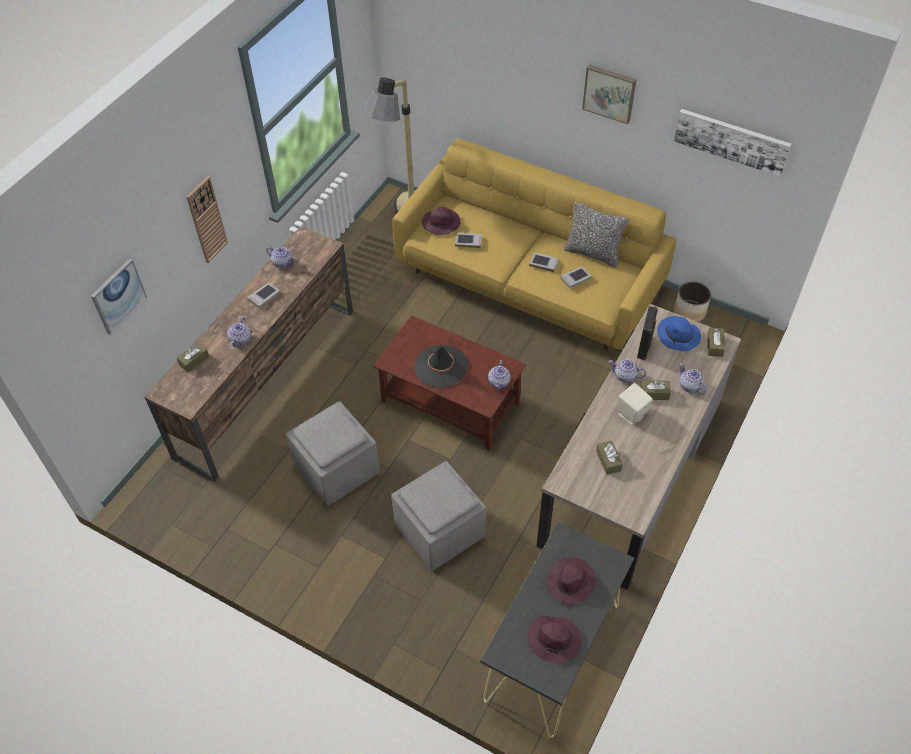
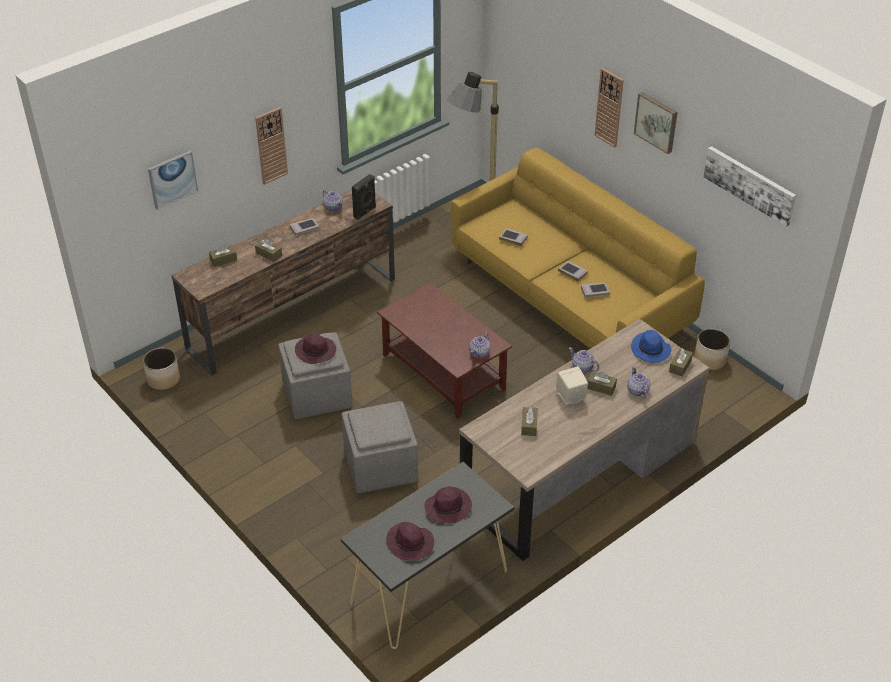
camera: 20 degrees right, 10 degrees down
(164, 503) = (163, 379): none -> planter
(241, 339) = (269, 254): teapot -> brown tissue box
(441, 366) = (435, 328): black hat -> none
(442, 223) = (497, 218): purple hat -> purple hat (316, 352)
(546, 86) = (609, 107): none -> wall clock
(593, 253) = (624, 276): pillow -> none
(645, 347) = (614, 350): black speaker -> black speaker (365, 212)

